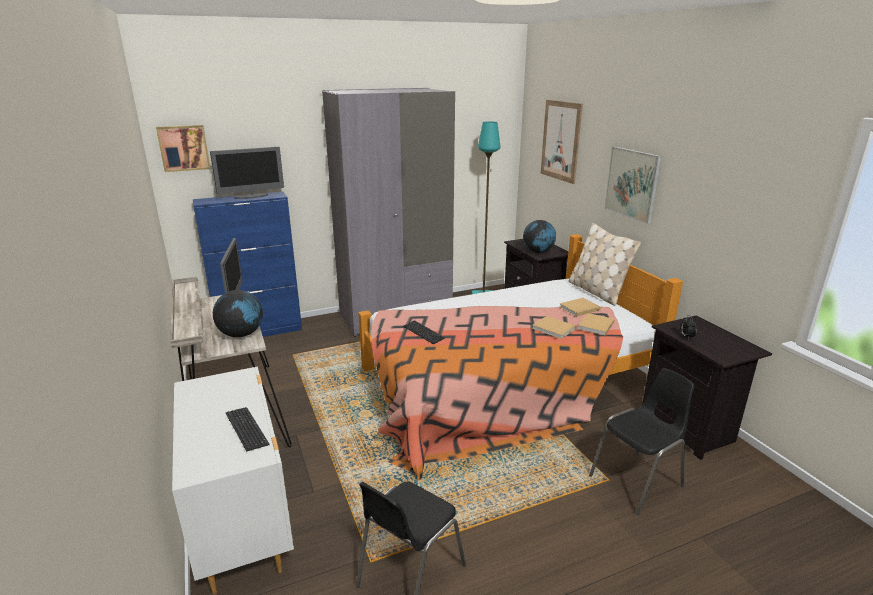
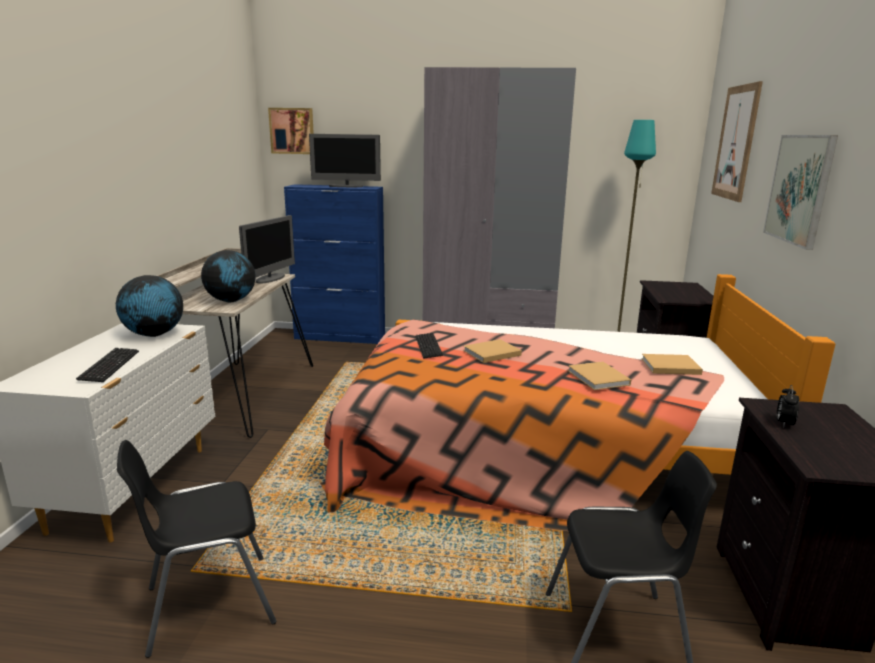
camera: 30 degrees right, 5 degrees down
(538, 252) = (672, 295): globe -> globe (154, 335)
(595, 326) = (668, 389): beige book -> beige book (490, 353)
(597, 292) = (728, 357): beige pillow -> none

